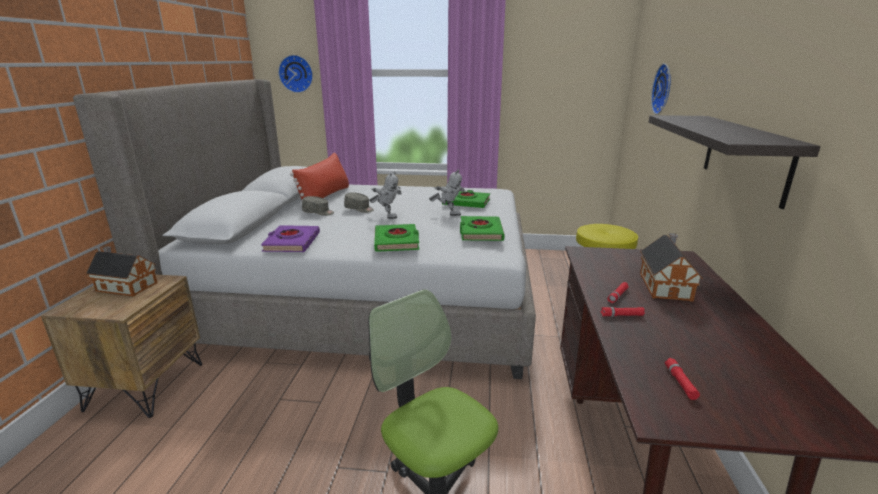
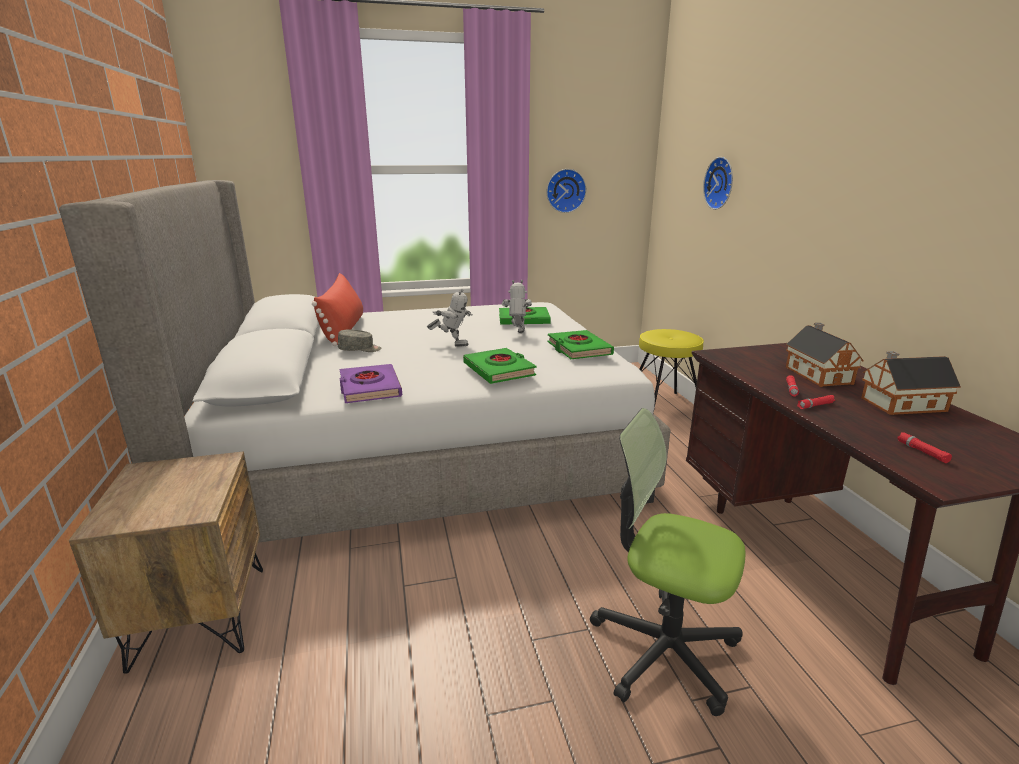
camera: 20 degrees left, 0 degrees up
(125, 286) = (166, 479): toy house -> toy house (899, 404)
(296, 73) = (262, 172): wall clock -> wall clock (565, 190)
(359, 209) = (408, 340): grey cap -> none
(448, 214) = (517, 334): toy robot -> toy robot turned 90 degrees counterclockwise
(745, 157) = (860, 244): shelf -> none

